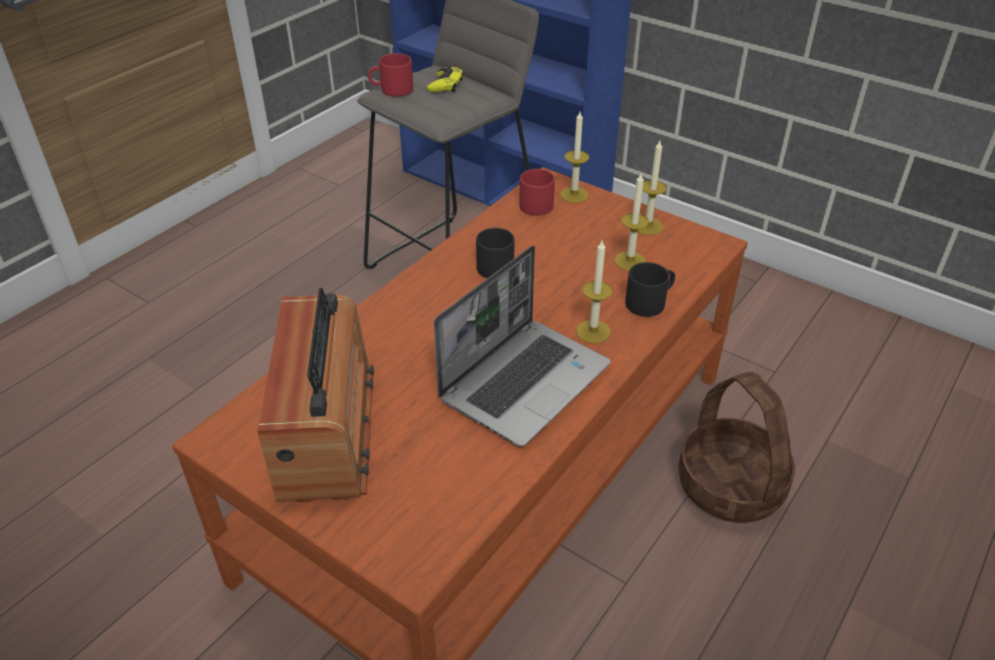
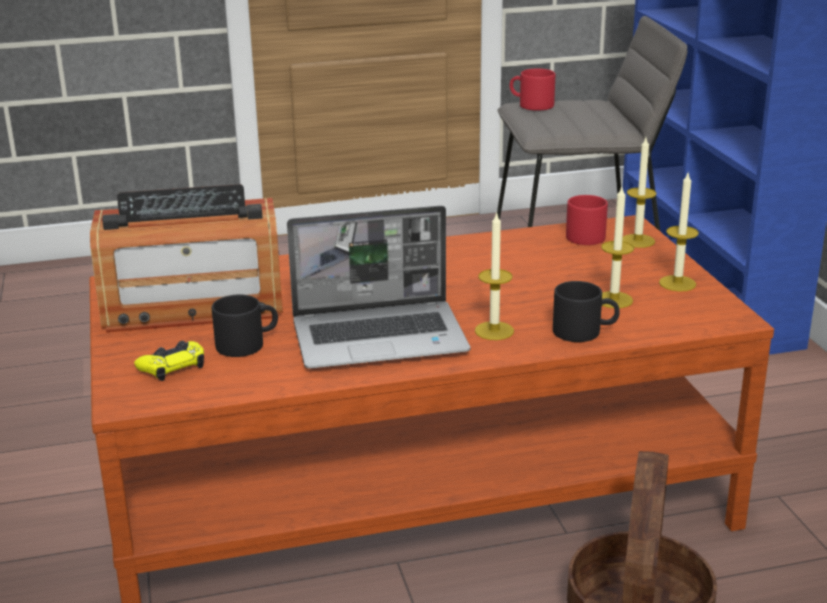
camera: 40 degrees right, 15 degrees down
(327, 429) = (193, 306): radio -> radio turned 45 degrees clockwise
(445, 85) = (587, 112): yellow game controller -> yellow game controller (172, 366)
(497, 264) = (482, 262): black mug -> black mug (247, 343)

